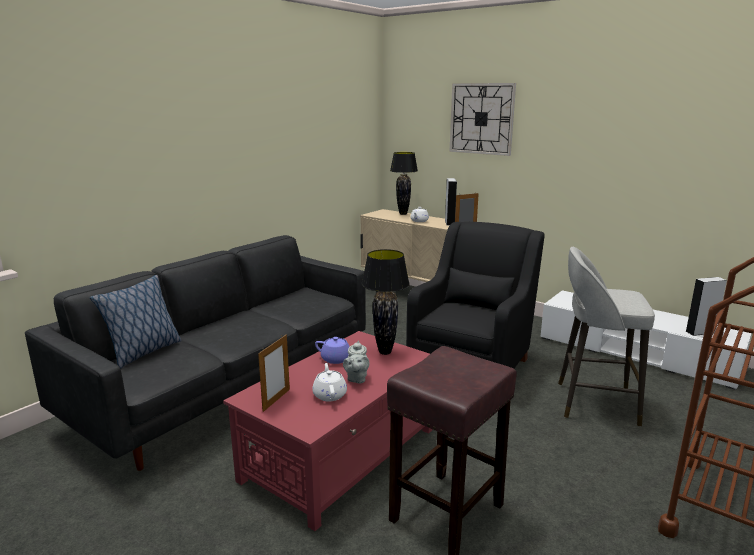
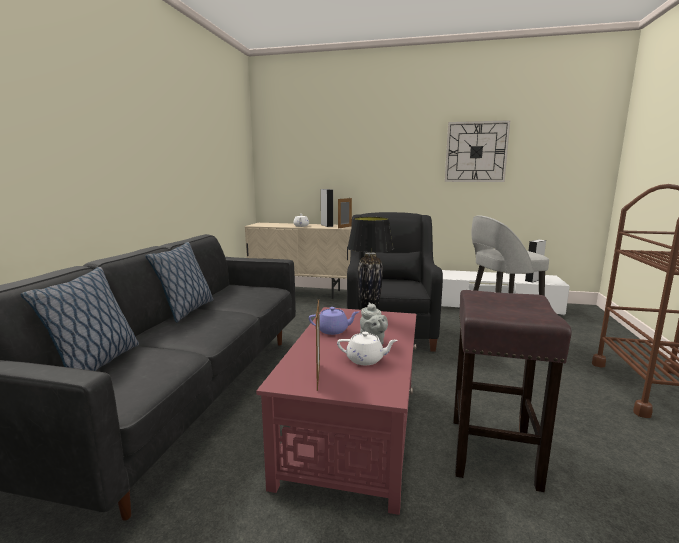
camera: 25 degrees left, 5 degrees down
(242, 312) = (186, 310): none -> pillow
(329, 394) = (366, 360): white teapot -> white teapot turned 135 degrees clockwise
(403, 214) = (280, 223): black table lamp -> none
(481, 119) = (345, 139): wall clock -> wall clock (476, 152)

